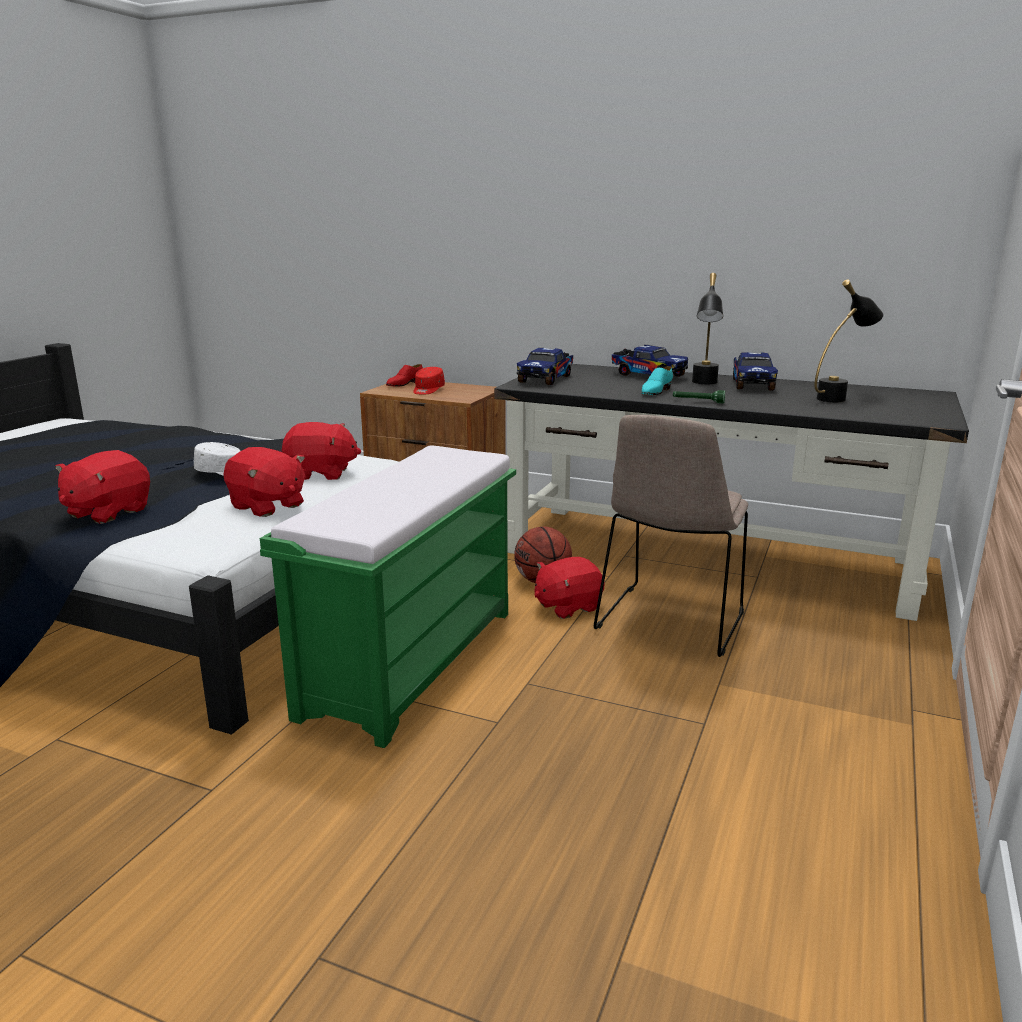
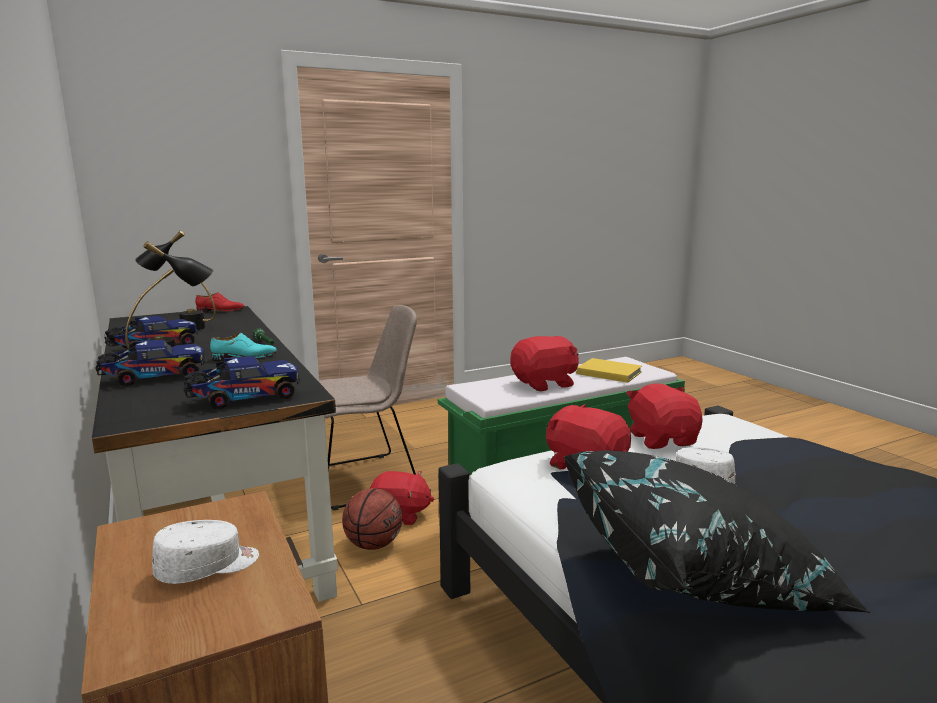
camera: 140 degrees left, 5 degrees down
(107, 512) = (821, 464): red plush toy -> red plush toy (545, 384)
(218, 441) = (696, 573): none -> black pillow
(363, 504) = (607, 372): none -> yellow book
(404, 384) = (171, 629): red shoe -> red shoe (220, 311)
(428, 390) = (208, 567): red cap -> white cap
(647, 375) = (153, 377): toy truck -> toy truck turned 75 degrees clockwise

